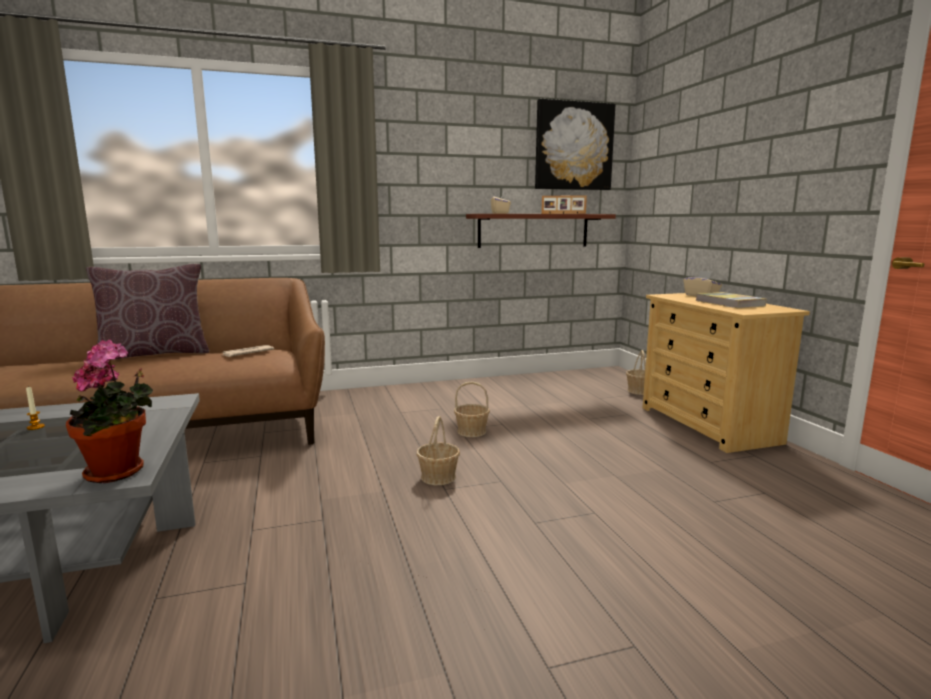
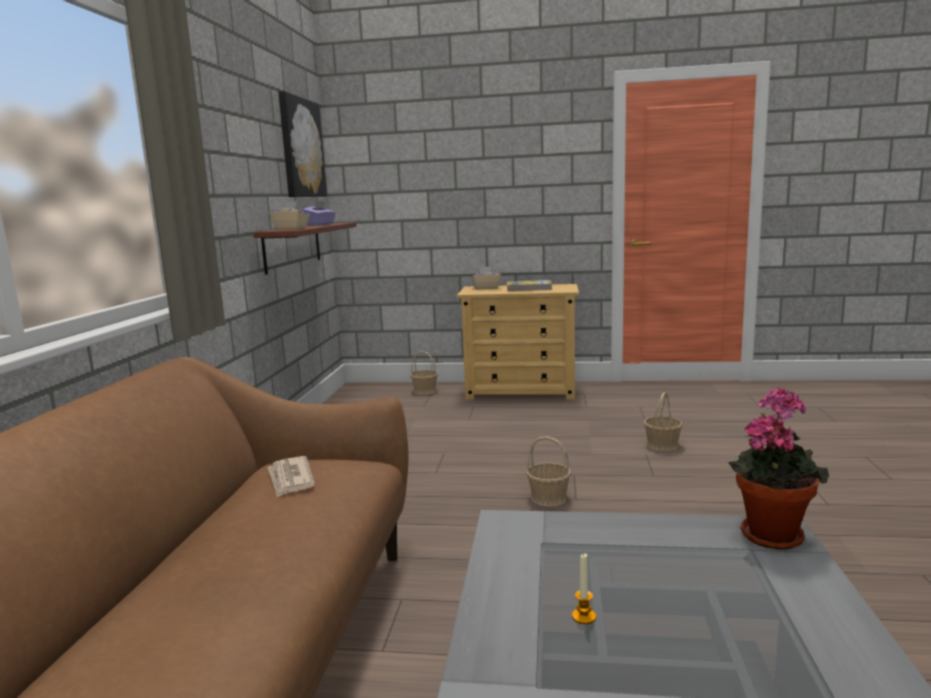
camera: 65 degrees left, 0 degrees up
(154, 354) = (164, 557): brown pillow -> none
(472, 431) = (450, 468): basket -> basket (662, 445)
(563, 213) = (320, 224): picture frame -> purple tissue box

